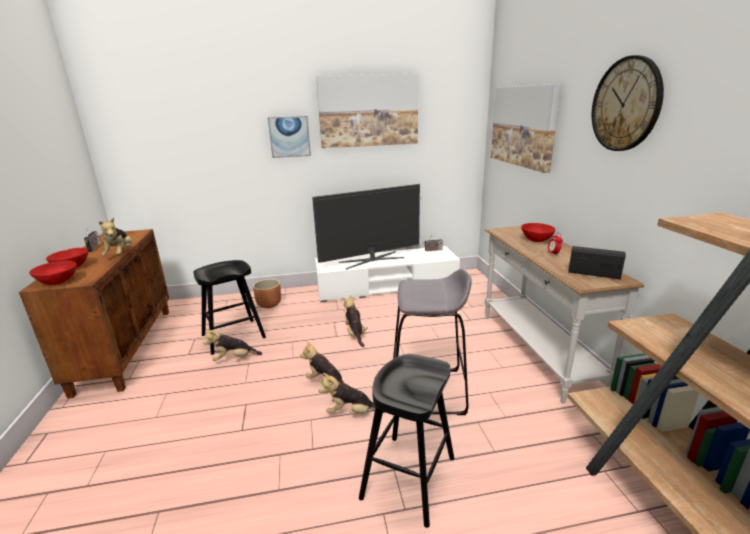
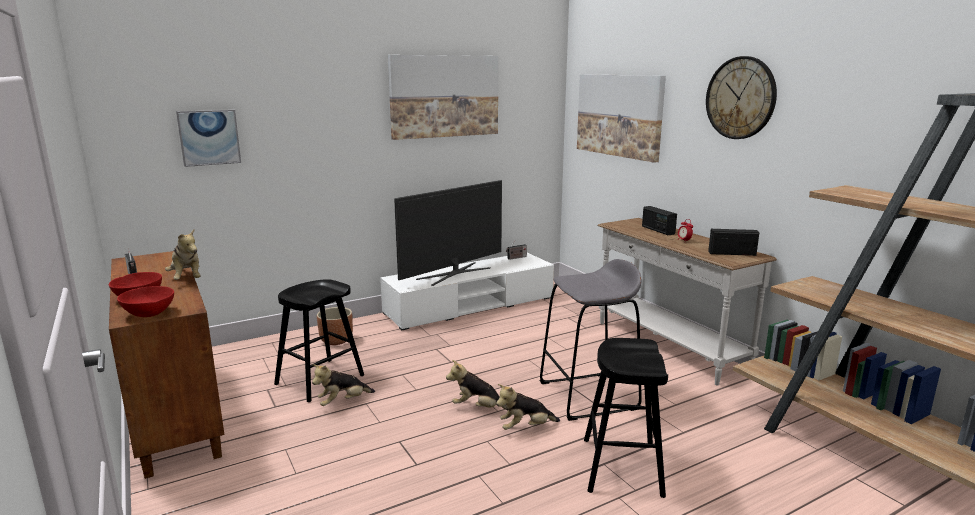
camera: 20 degrees left, 5 degrees down
(289, 136) = (354, 126): picture -> picture (209, 137)
(355, 334) = (471, 357): plush toy -> none
(536, 240) = (657, 230): red bowl -> radio

